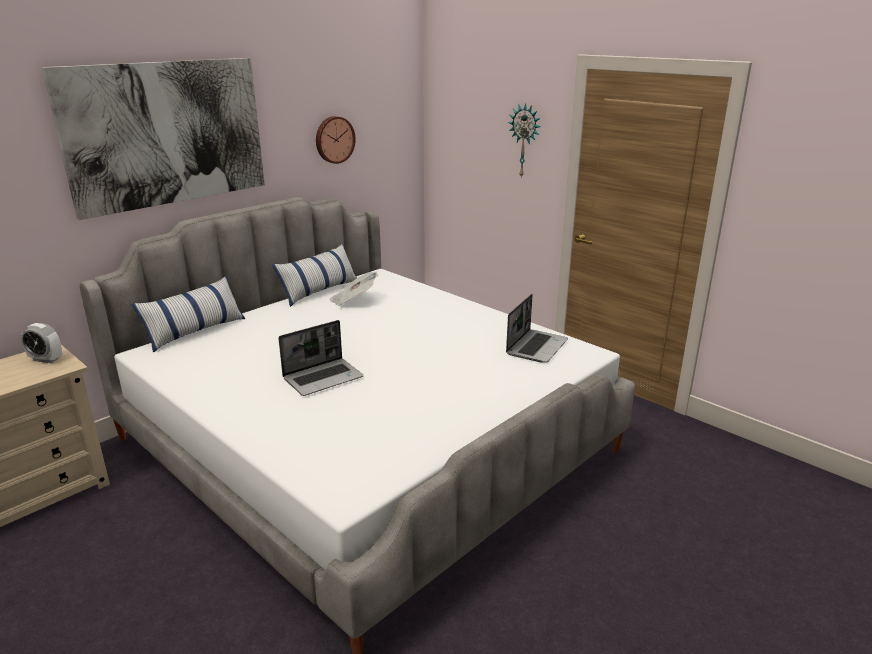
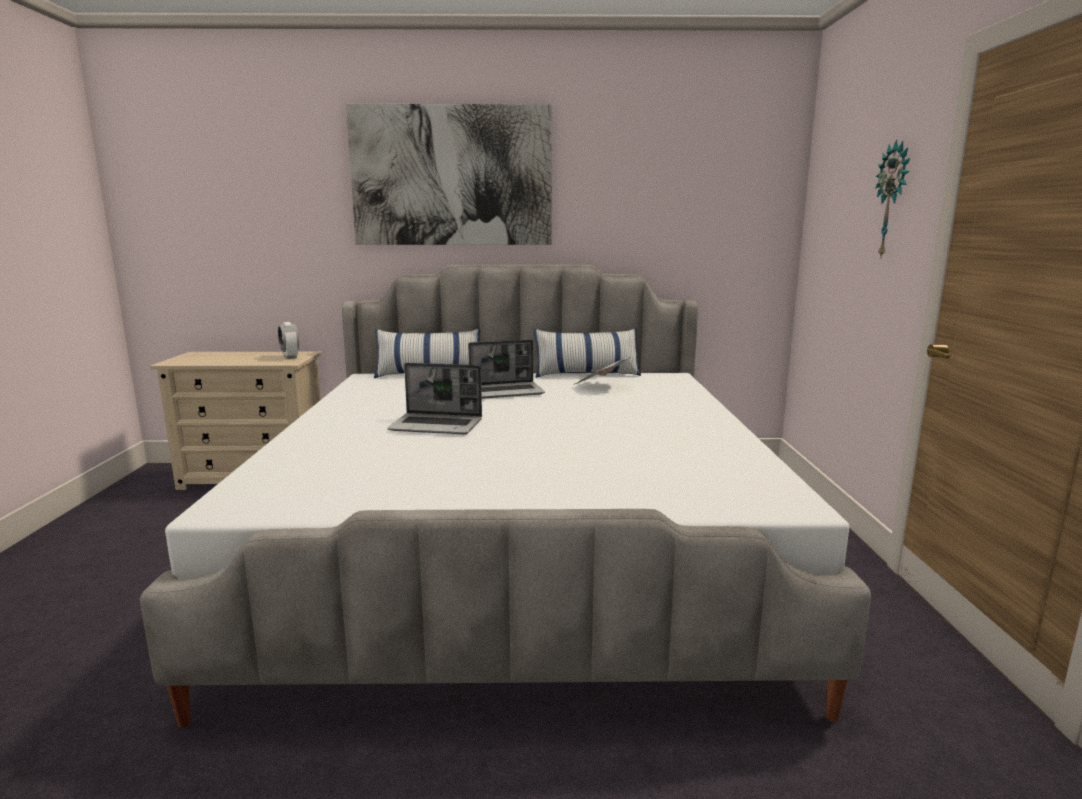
camera: 45 degrees right, 10 degrees down
(334, 139) = (655, 207): wall clock -> none
(536, 347) = (722, 474): laptop -> laptop (507, 392)

